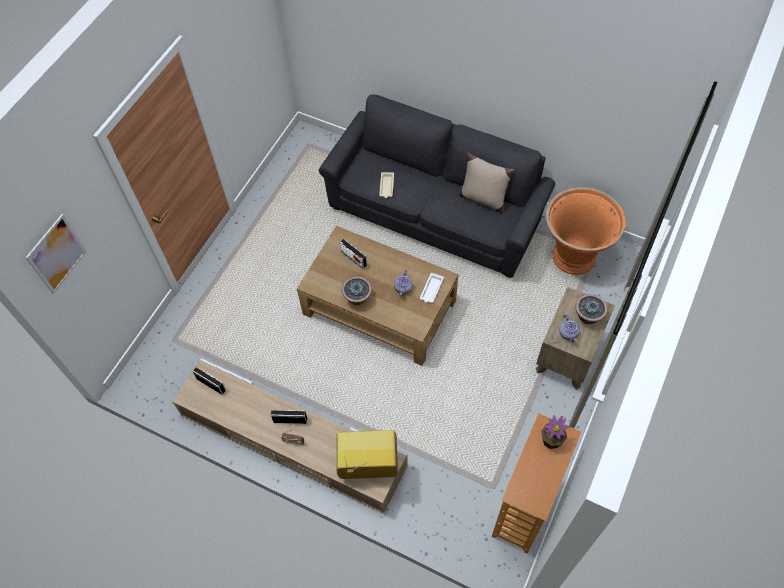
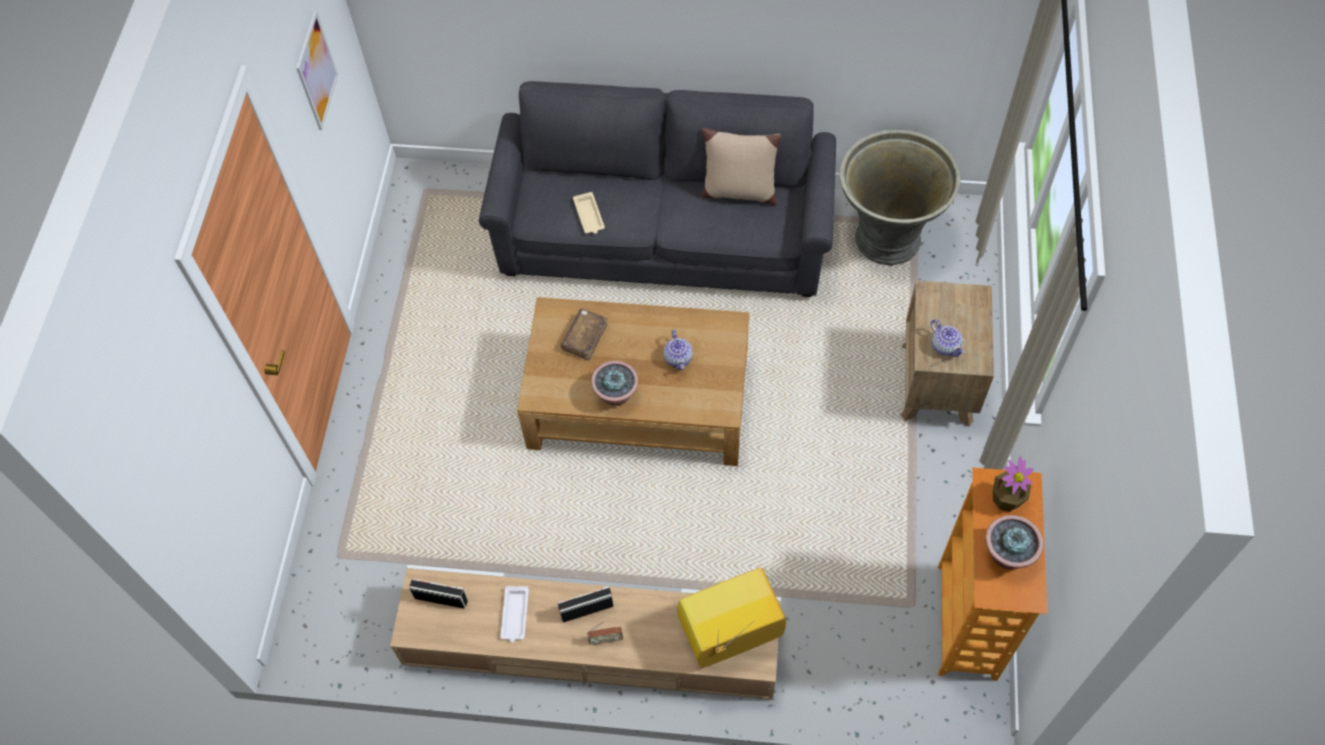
camera: 20 degrees left, 0 degrees up
(56, 254) = (169, 466): picture -> picture (316, 71)
(353, 258) = (585, 337): radio -> brown book
(431, 289) = (720, 347): white tray -> white tray (515, 615)
(574, 256) = (887, 237): orange planter -> grey planter
(587, 316) = (961, 314): potted plant -> potted plant (1007, 554)

